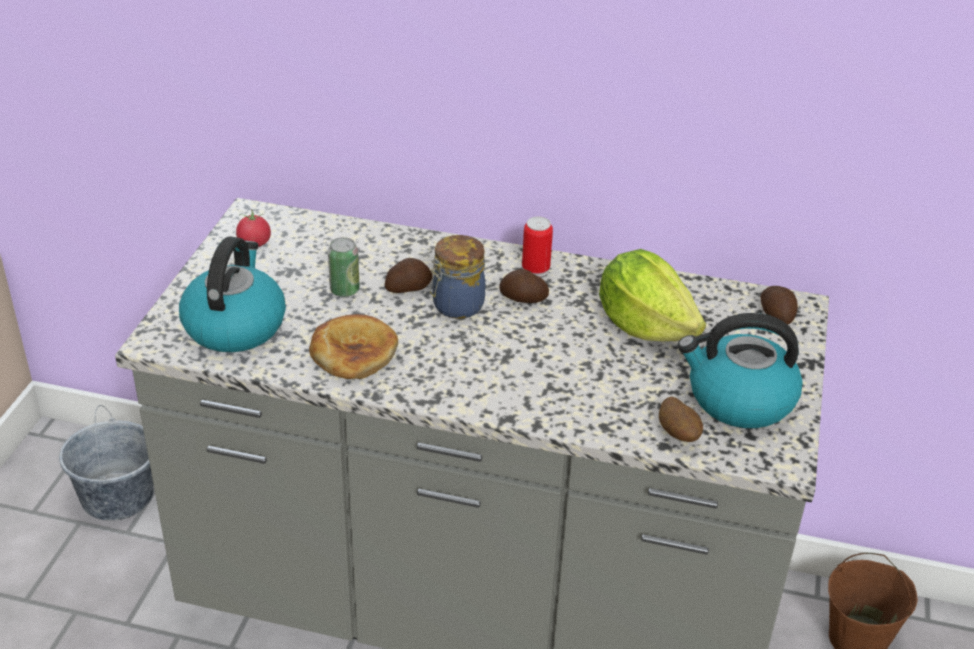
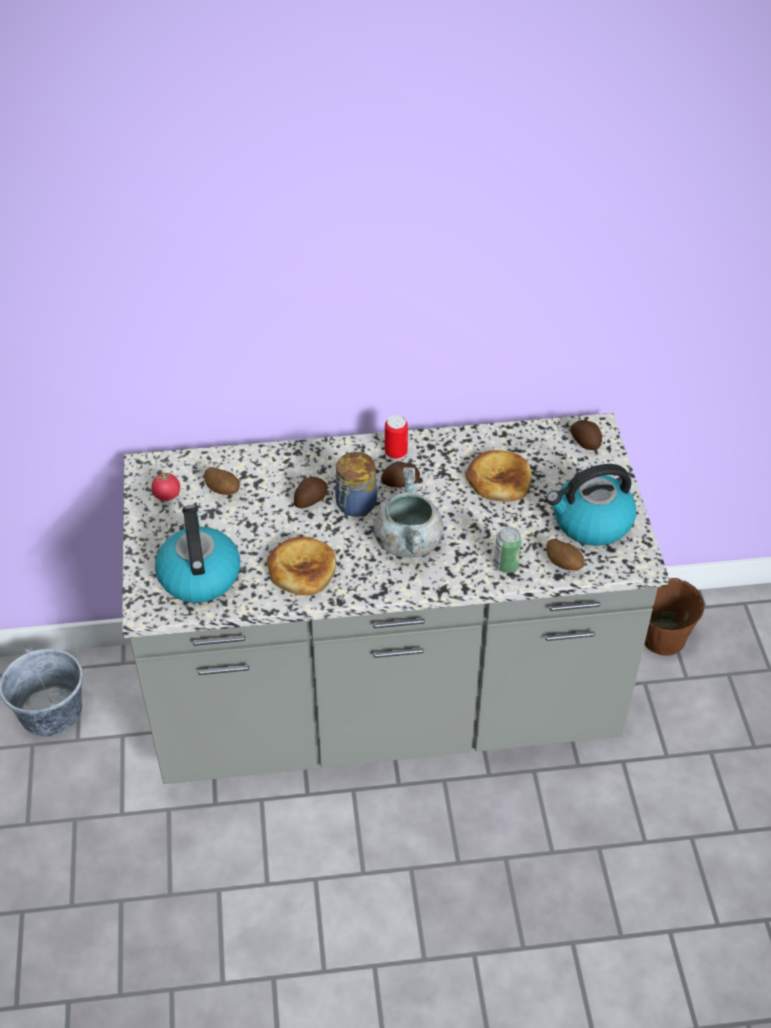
camera: 20 degrees left, 10 degrees up
(317, 255) = (223, 490): none -> potato
(344, 290) = (263, 517): can -> can (506, 565)
(496, 358) = (408, 541): none -> grey cooking pot
(645, 326) = (499, 479): lettuce -> bread

